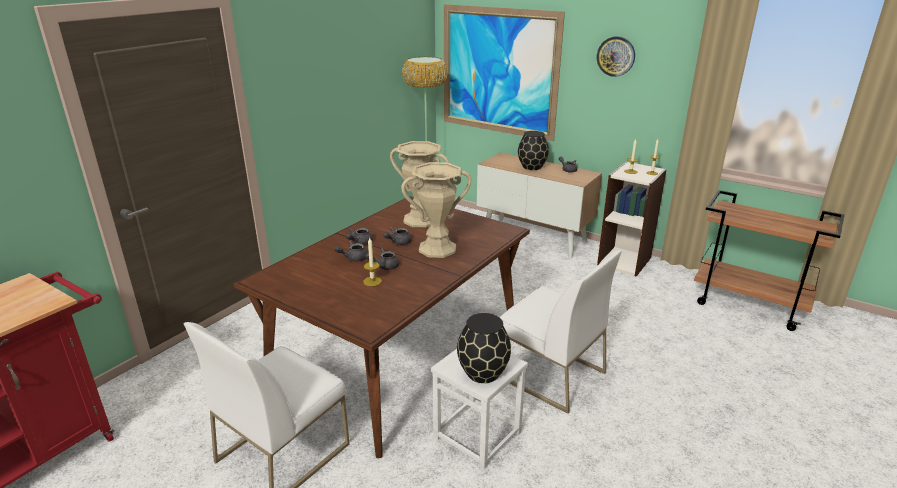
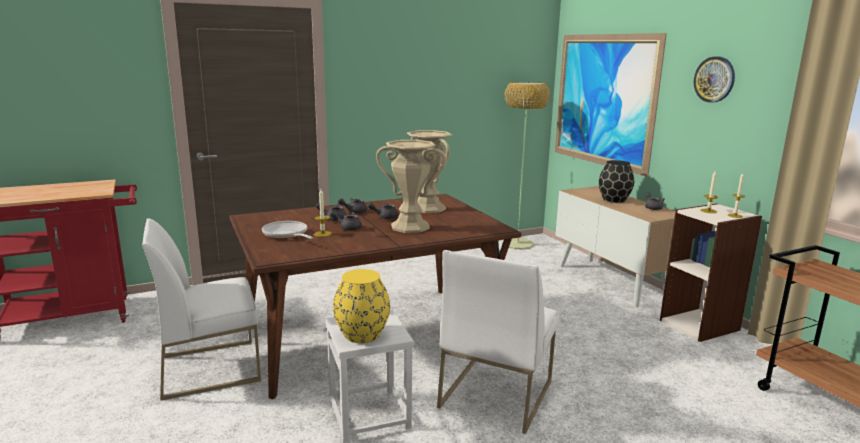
camera: 30 degrees right, 10 degrees down
(339, 293) = (286, 235): none -> frying pan
(482, 373) = (361, 334): black vase -> yellow vase
(549, 374) = (495, 393): white chair -> white chair turned 45 degrees clockwise

